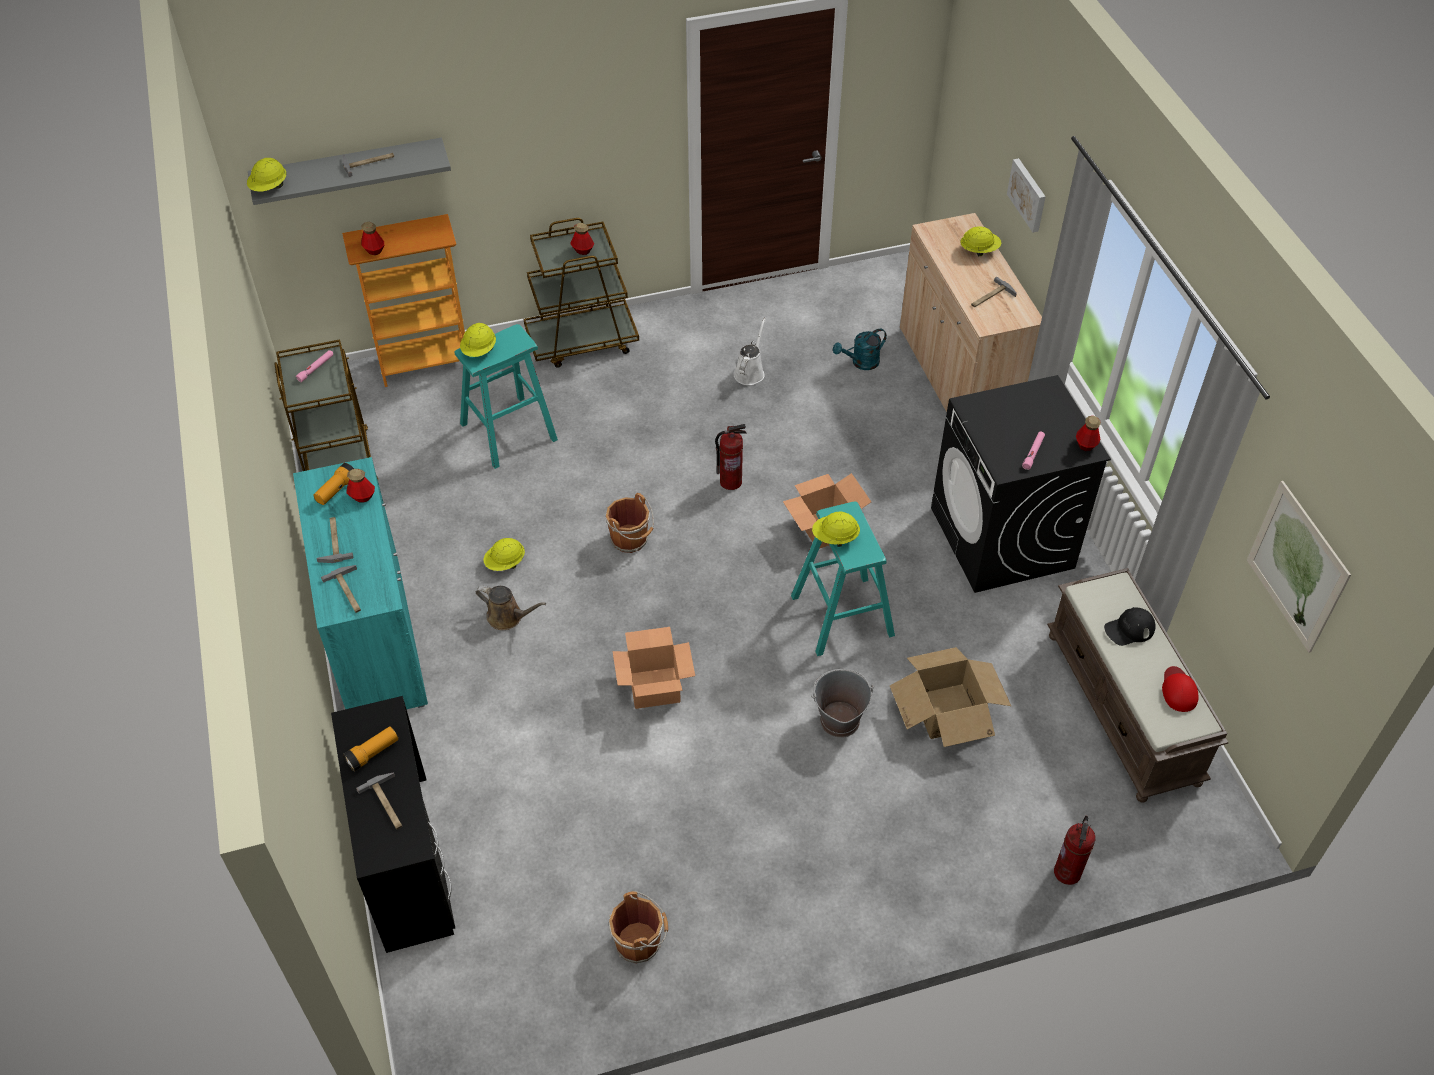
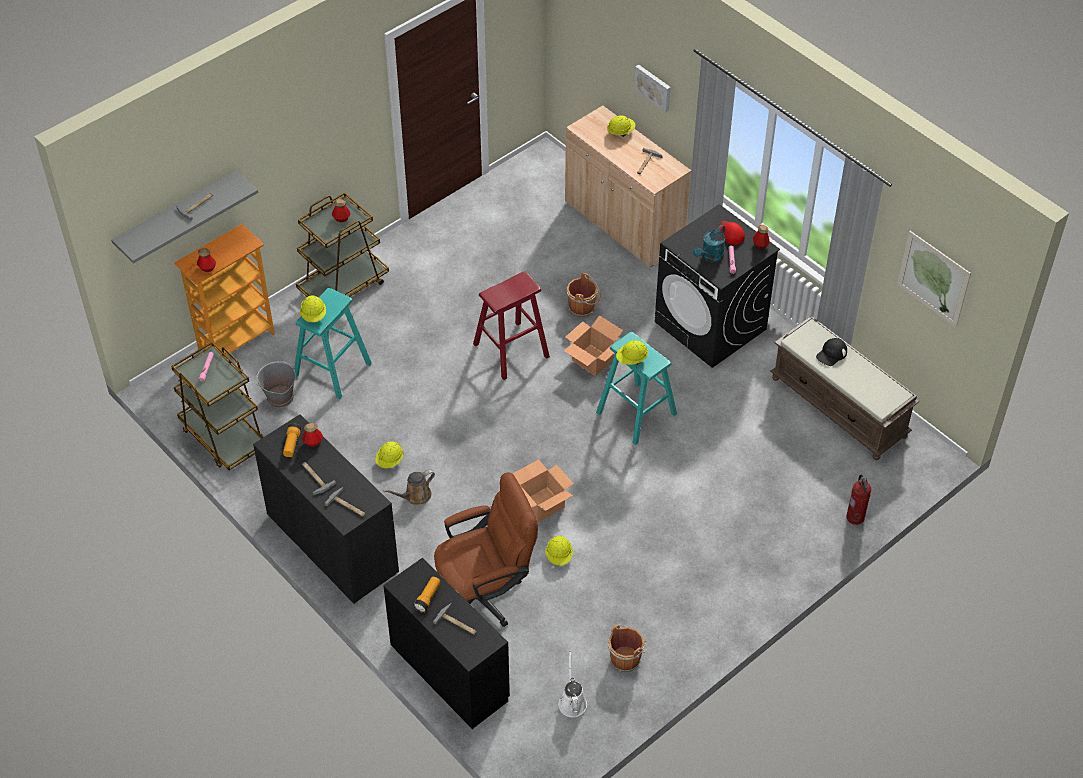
camera: 25 degrees left, 0 degrees up
(269, 187) = (138, 247): yellow hard hat -> yellow hard hat (559, 556)
(376, 638) = (332, 543): turquoise cabinet -> black cabinet
(508, 617) = (415, 496): brown watering can -> brown watering can turned 150 degrees clockwise
(514, 776) = (485, 594): none -> brown office chair
(631, 540) = (467, 414): brown bucket -> brown bucket (583, 308)
(731, 481) = (511, 350): fire extinguisher -> red stool
(750, 372) = (478, 268): white watering can -> white watering can (572, 701)
(839, 720) = (671, 480): grey bucket -> grey bucket (279, 397)
(861, 363) = (552, 236): turquoise watering can -> turquoise watering can (710, 257)
(947, 711) = (735, 449): cardboard box -> none
(1178, 690) = (877, 380): red cap -> red cap (731, 233)

